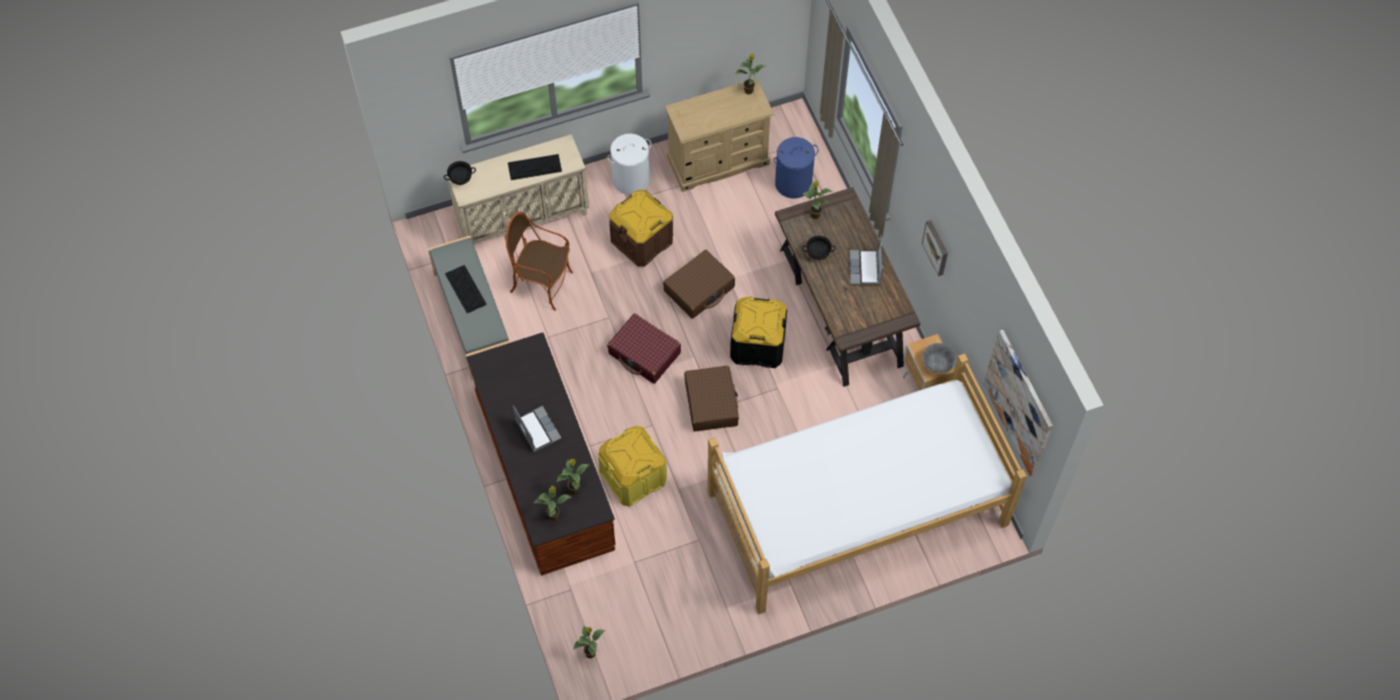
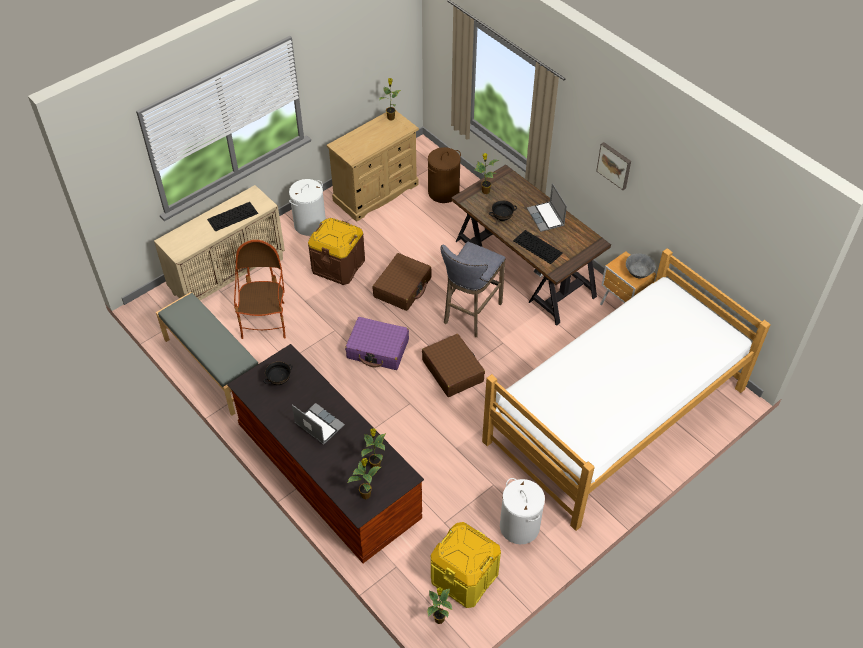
camera: 20 degrees left, 10 degrees down
(461, 180) = (170, 243): black bowl -> black bowl (279, 381)
(465, 288) = (202, 333): keyboard -> keyboard (537, 246)
(542, 284) = (265, 321): armchair -> armchair turned 90 degrees clockwise
(633, 477) = (411, 451): yellow storage box -> yellow storage box (464, 576)
(644, 354) = (378, 349): red suitcase -> purple suitcase
(705, 590) = (519, 526): none -> white laundry basket
(757, 345) = (470, 315): black storage box -> grey stool
(793, 183) = (443, 192): blue laundry basket -> brown laundry basket
(1019, 403) = (750, 256): picture -> none

